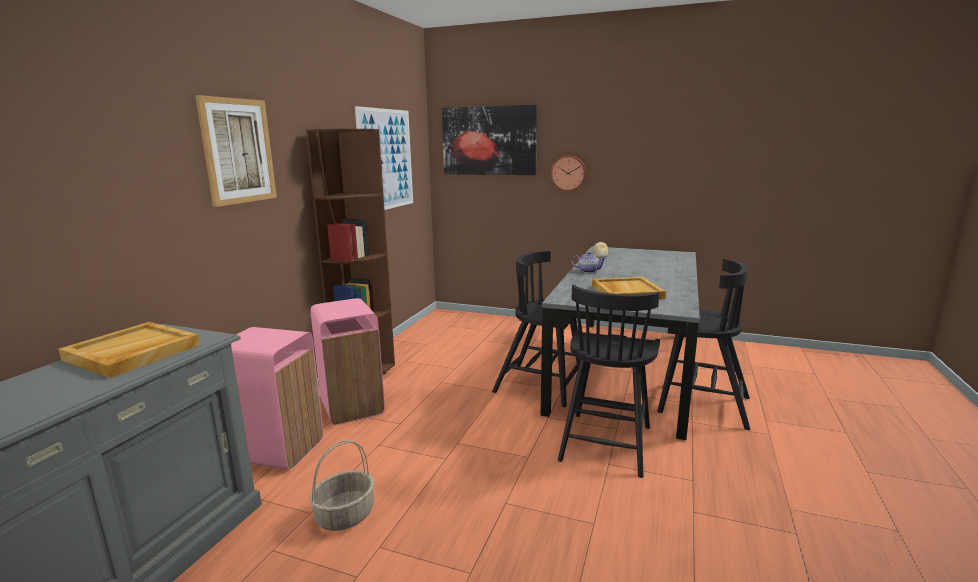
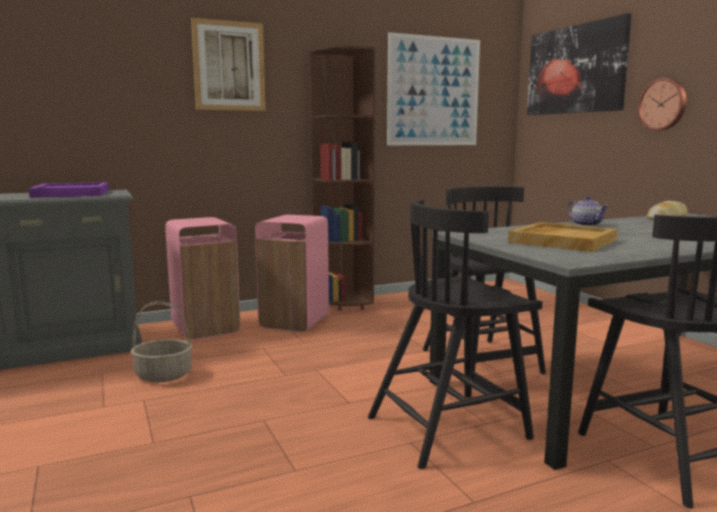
camera: 45 degrees right, 5 degrees down
(132, 353) = (70, 194): beige tray -> purple tray

